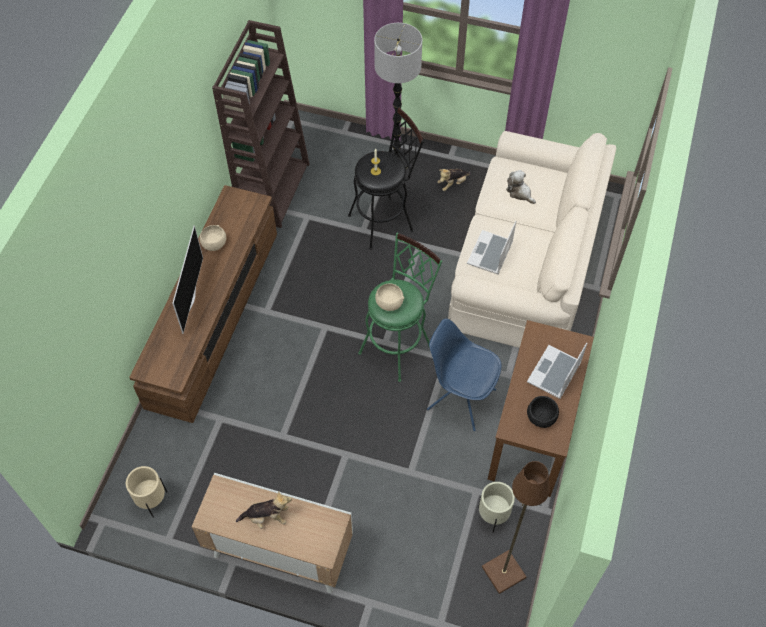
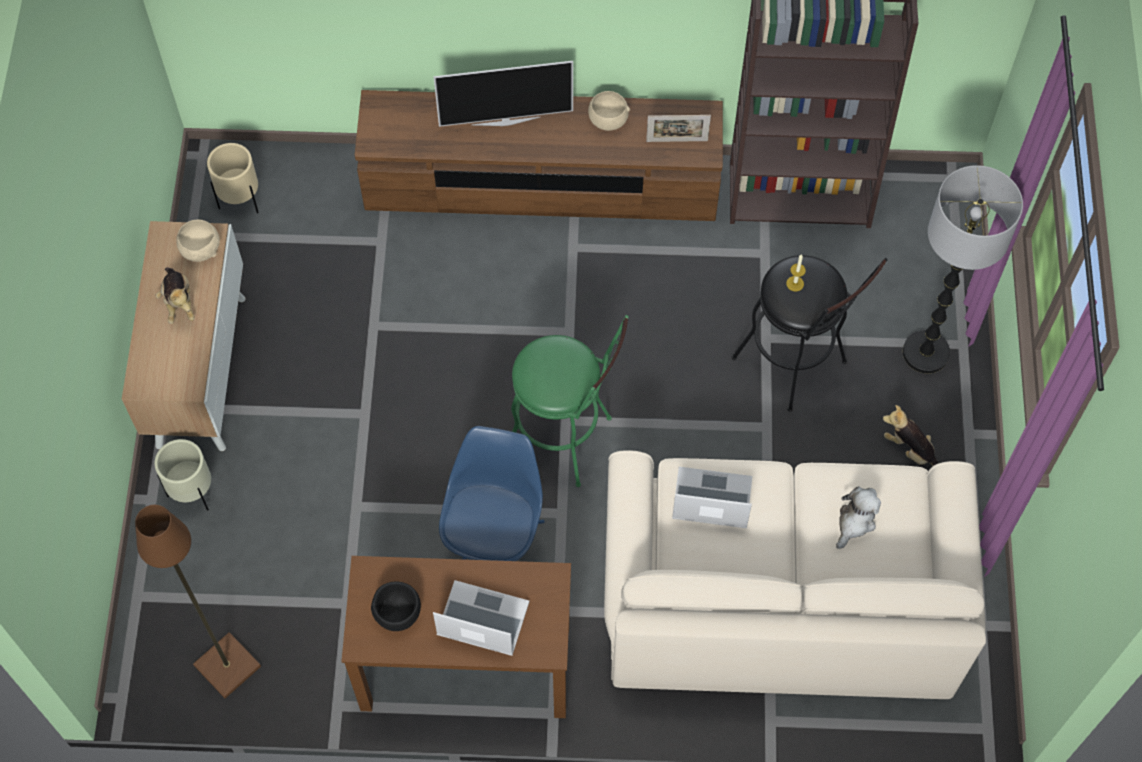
camera: 75 degrees right, 5 degrees up
(243, 213) = (677, 141): none -> picture frame
(388, 303) = (546, 361): beige bowl -> beige bowl (201, 249)
(493, 516) = (311, 635): beige planter -> beige planter (193, 493)

